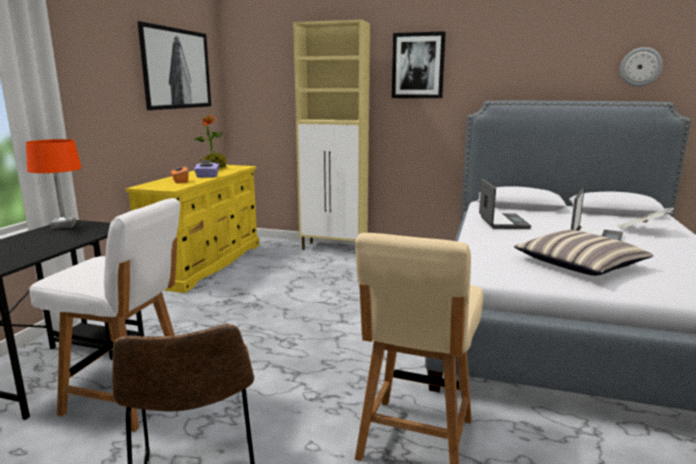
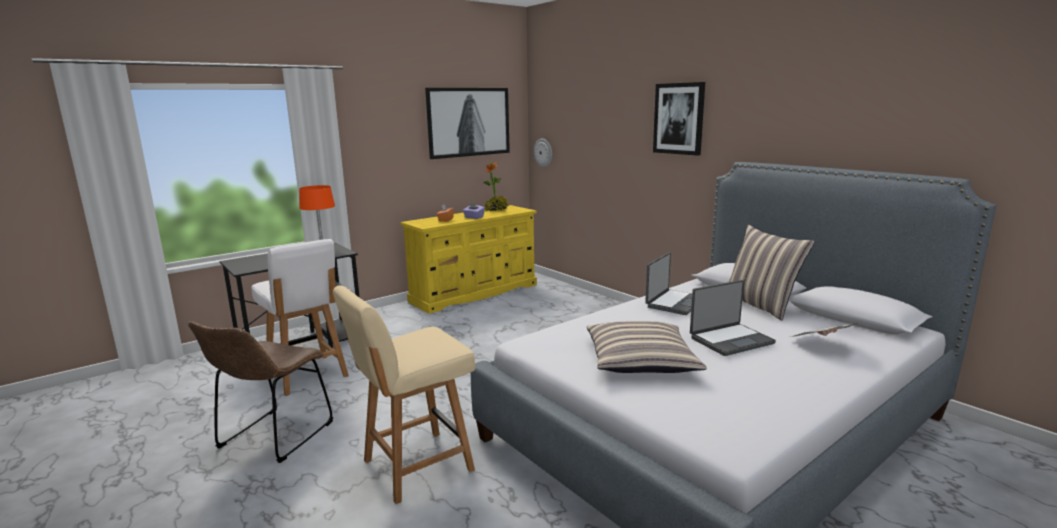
camera: 35 degrees right, 0 degrees up
(334, 248) = (595, 301): beige cabinet -> none
(553, 214) = (760, 305): none -> pillow
(640, 67) = (932, 127): wall clock -> wall clock (543, 152)

